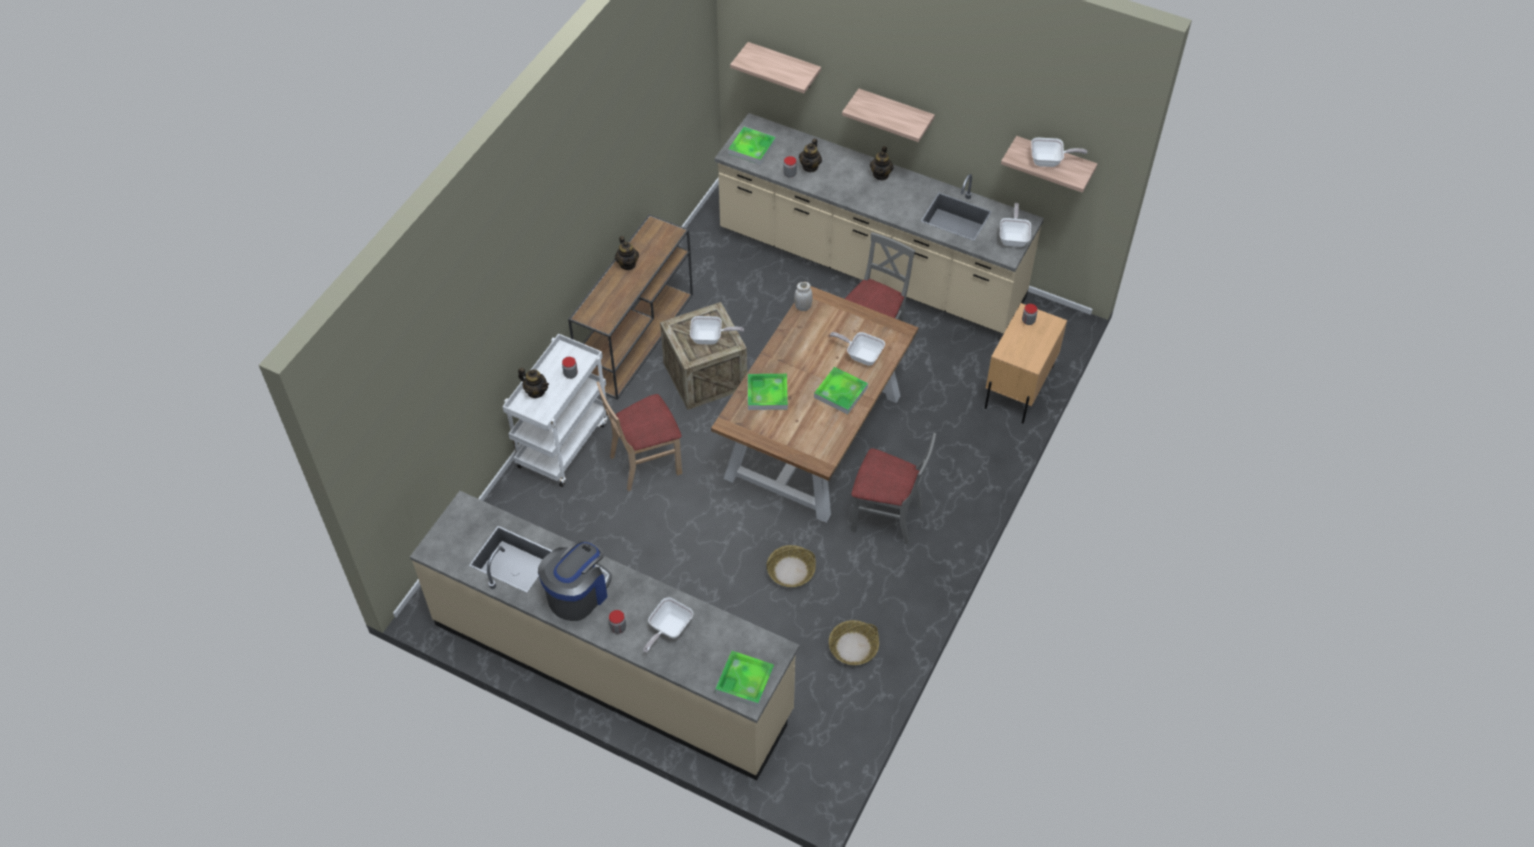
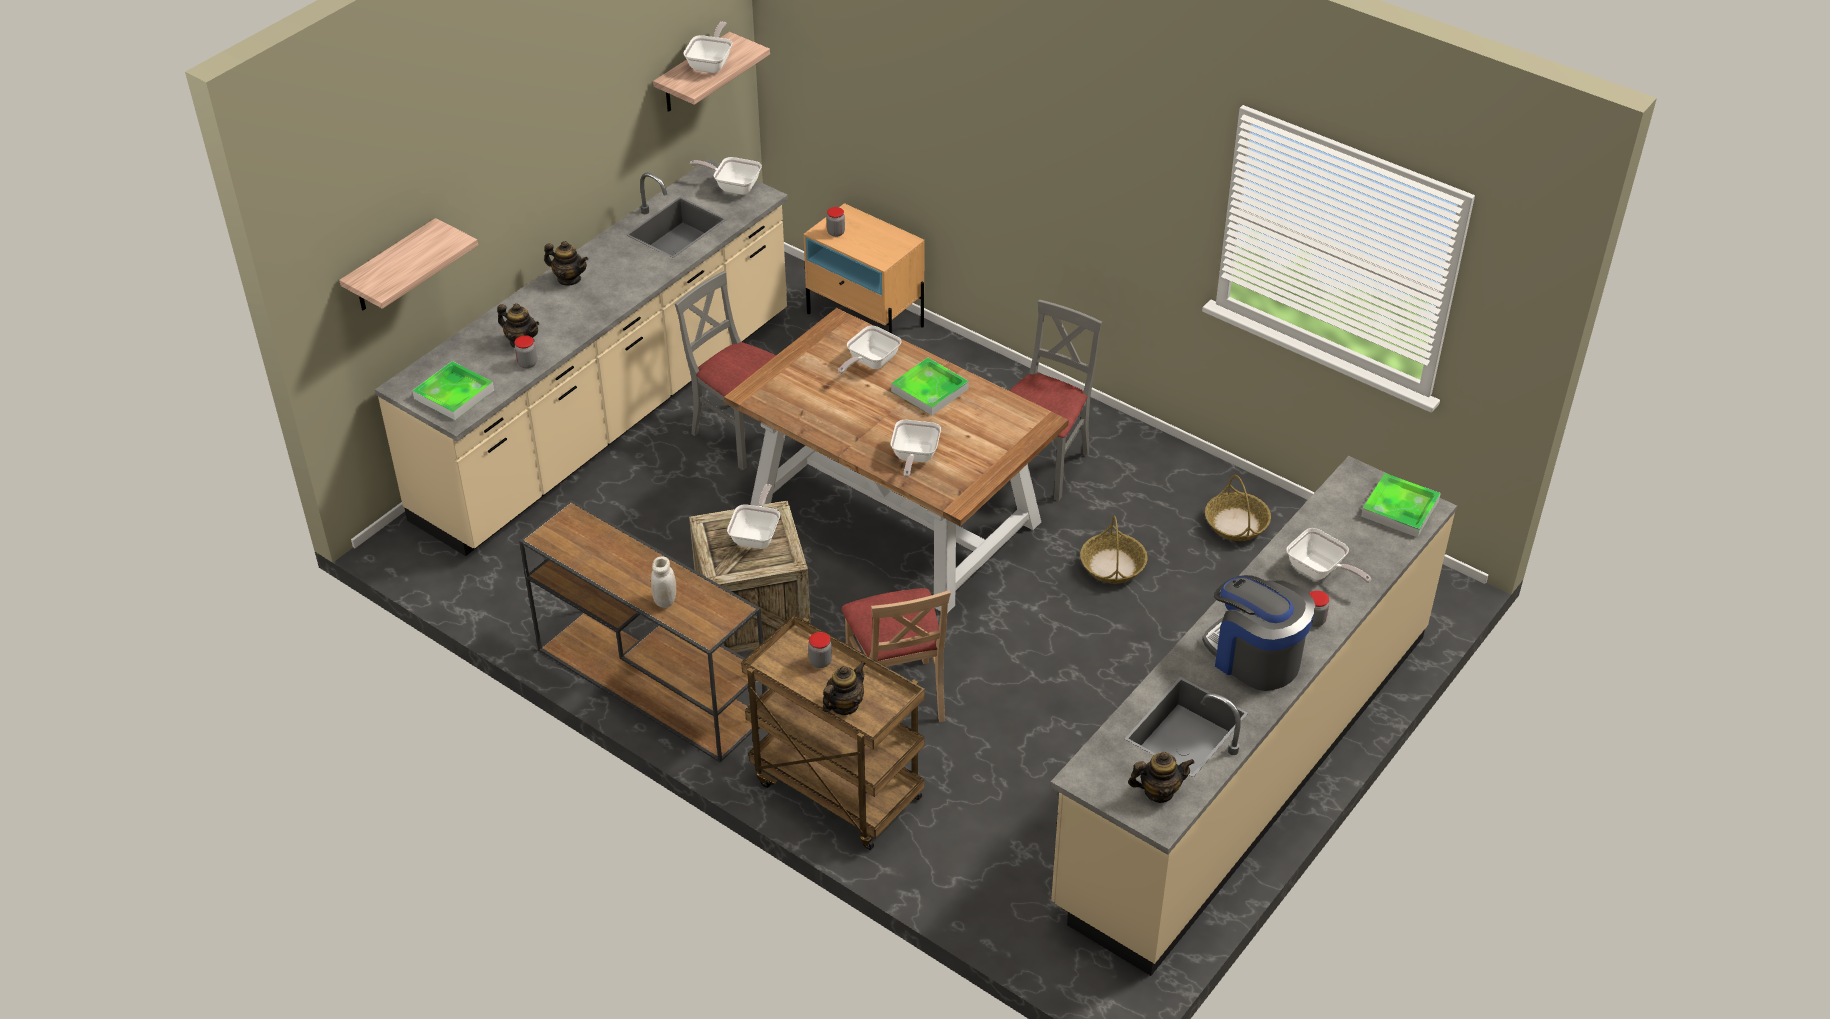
camera: 80 degrees left, 10 degrees down
(563, 442) = (834, 789): white cart -> brown cart
(627, 264) = (617, 574): teapot -> teapot (1158, 791)
(767, 394) = (914, 458): tray -> frying pan
(803, 307) = (766, 405): white jar -> white jar (665, 600)
(895, 113) = (530, 192): shelf -> none

